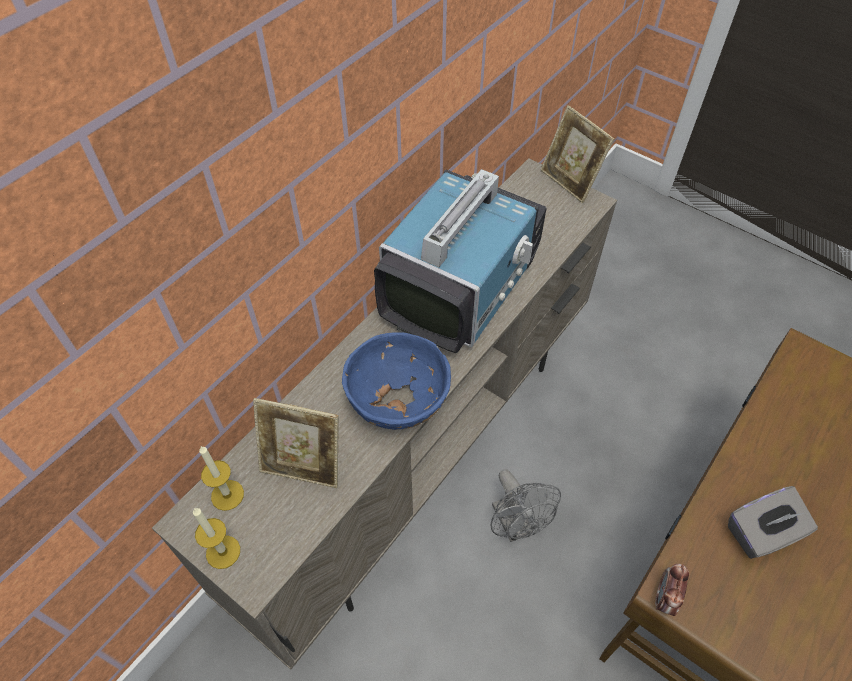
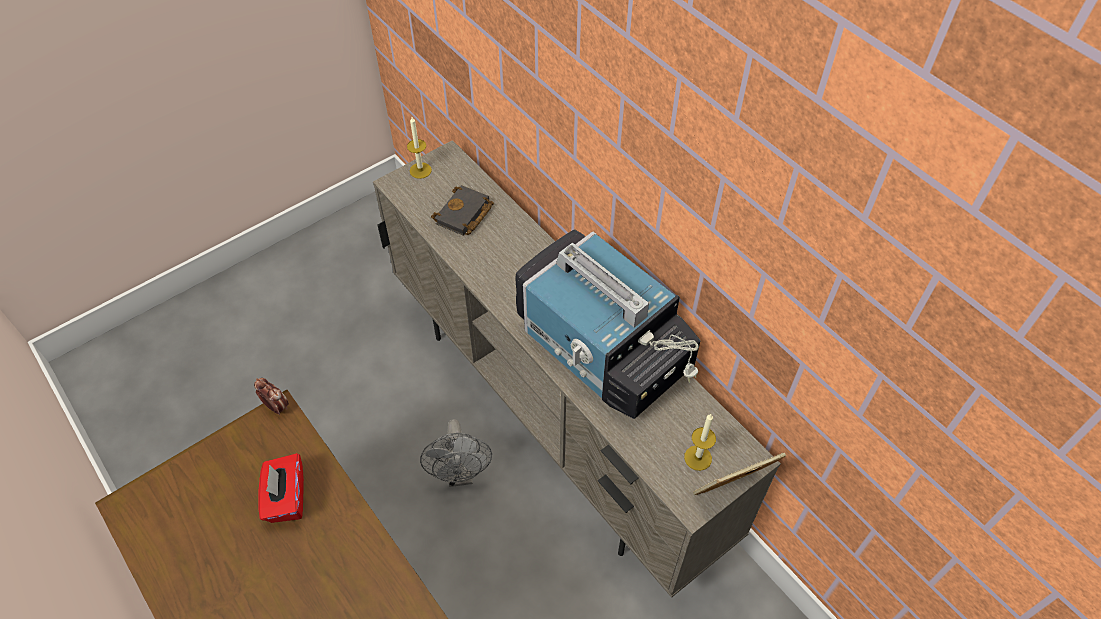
camera: 105 degrees right, 0 degrees up
(227, 495) = (459, 175): candle -> candle (698, 458)
(303, 466) = (464, 215): picture frame -> black book
(398, 402) = (495, 278): blue bowl -> none
(516, 525) = (460, 474): grey fan -> grey fan turned 90 degrees counterclockwise
(762, 533) = (286, 498): grey tissue box -> red tissue box

